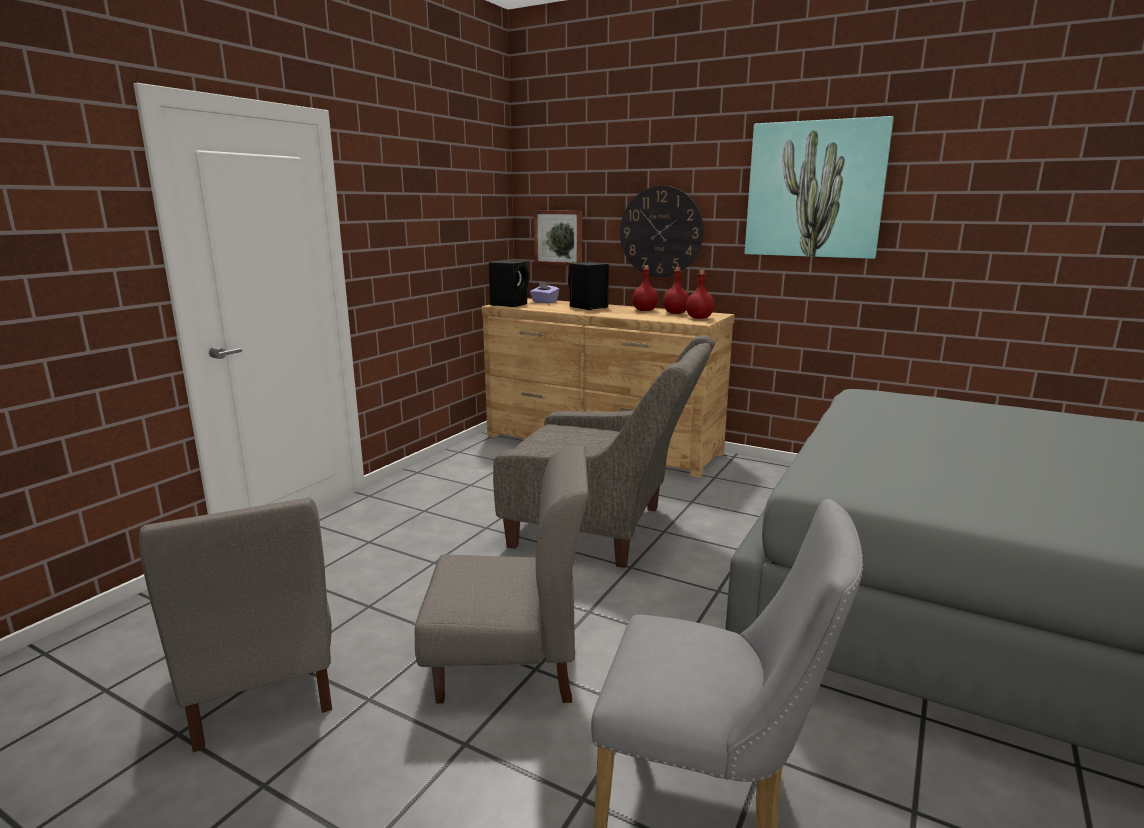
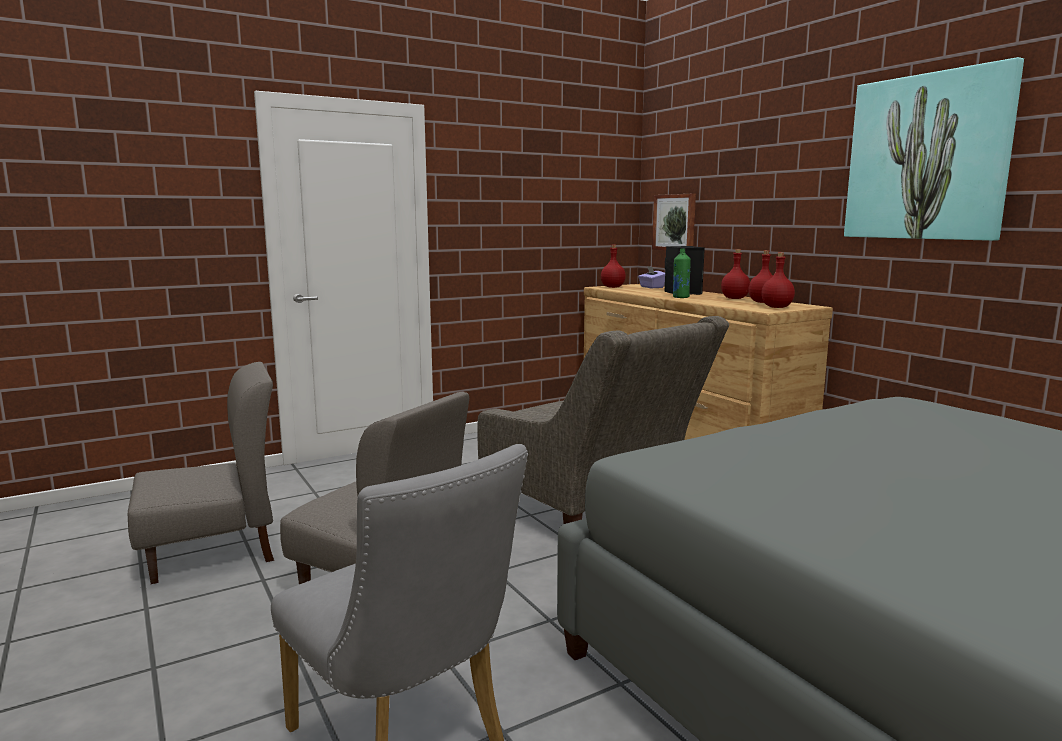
camera: 30 degrees right, 5 degrees down
(261, 687) = (212, 551): grey chair -> grey chair turned 120 degrees counterclockwise
(510, 304) = (612, 287): black speaker -> red bottle
(600, 313) = (680, 297): none -> green bottle
(661, 232) = (764, 214): wall clock -> none

